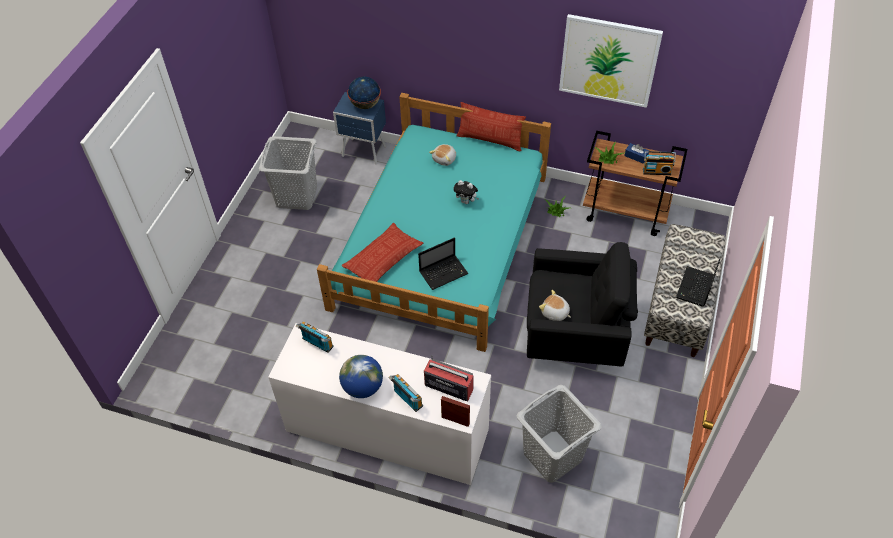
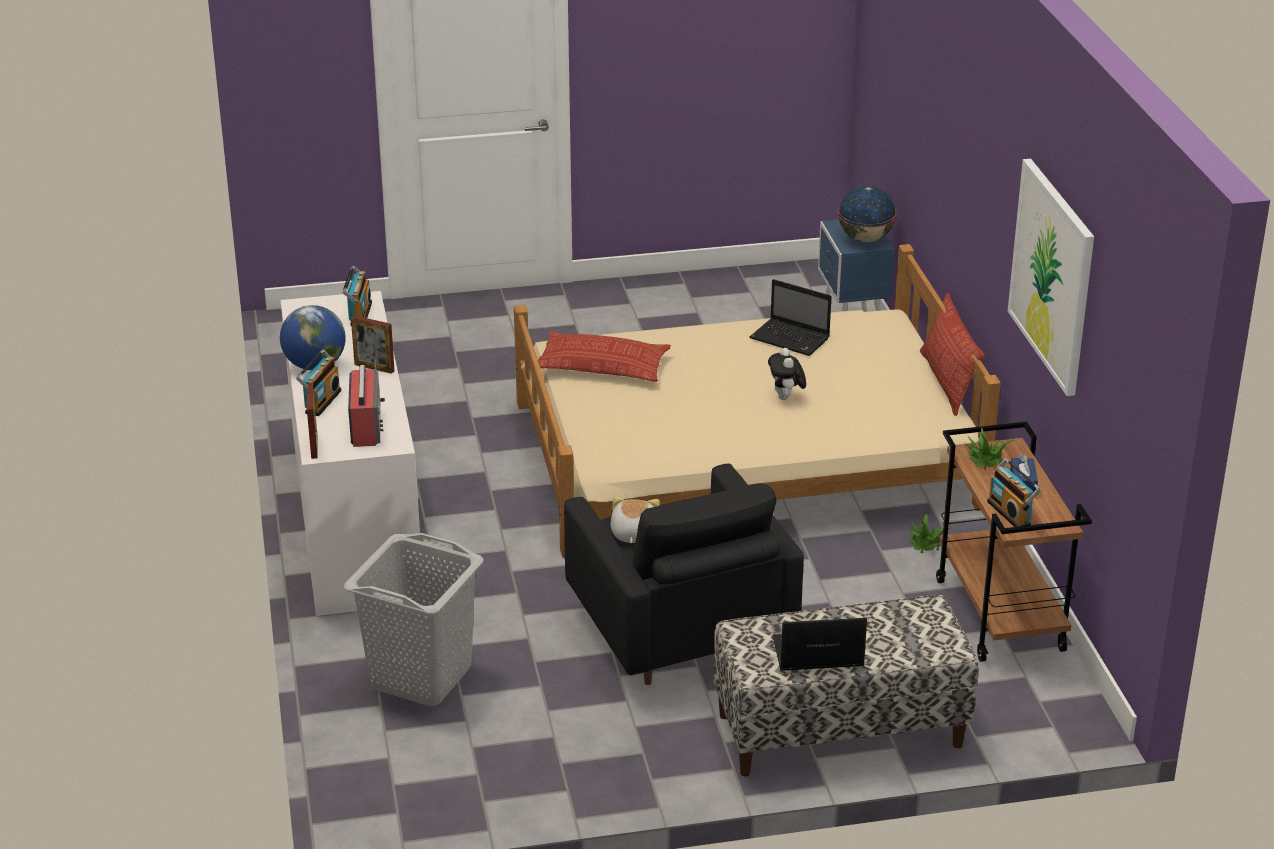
camera: 60 degrees right, 20 degrees down
(296, 196) = (702, 310): grey laundry basket -> none
(385, 359) = (374, 368): none -> picture frame
(442, 241) = (742, 455): turquoise bed -> beige bed
(444, 272) = (624, 421): laptop -> laptop (791, 339)
(445, 159) = (855, 355): plush toy -> none

